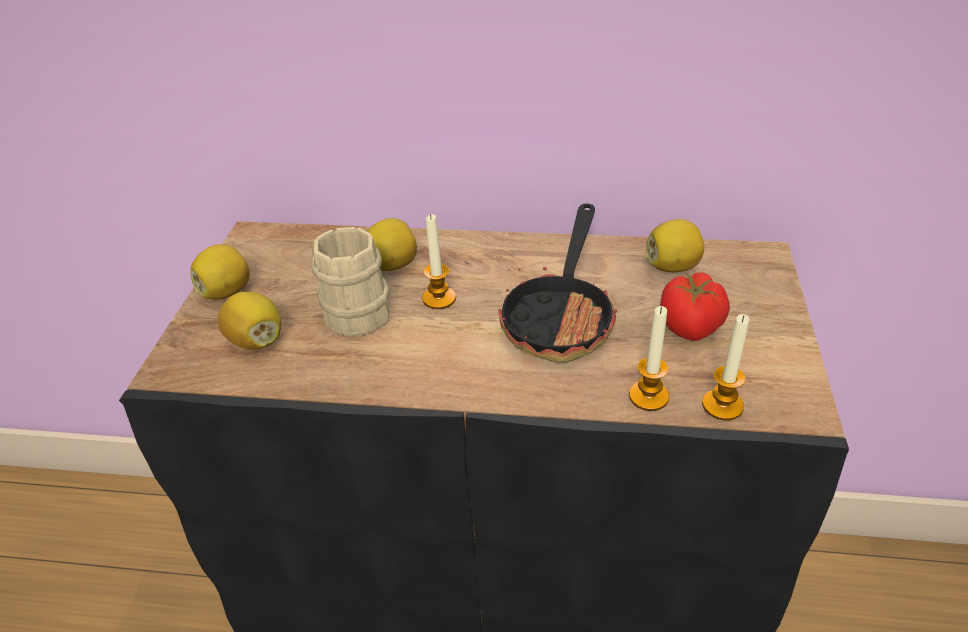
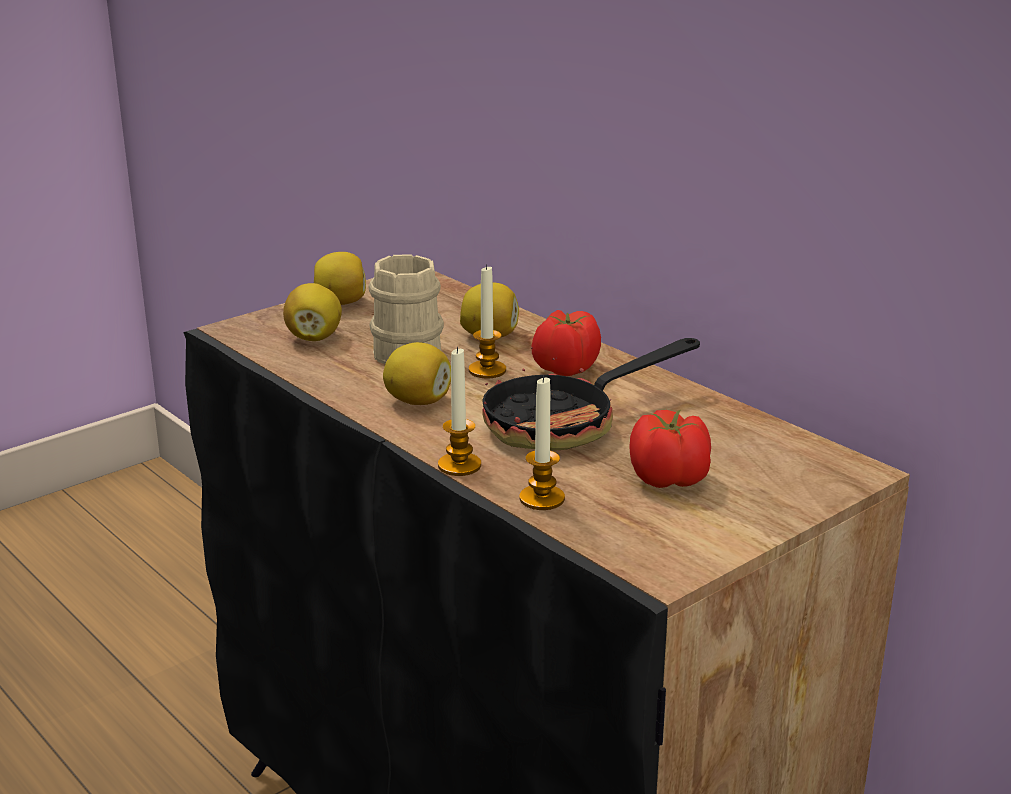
camera: 40 degrees right, 15 degrees down
(489, 267) = (565, 369): none -> tomato
(672, 266) = (740, 437): lemon -> lemon (418, 401)
(722, 405) = (594, 533): candle -> candle (459, 465)

